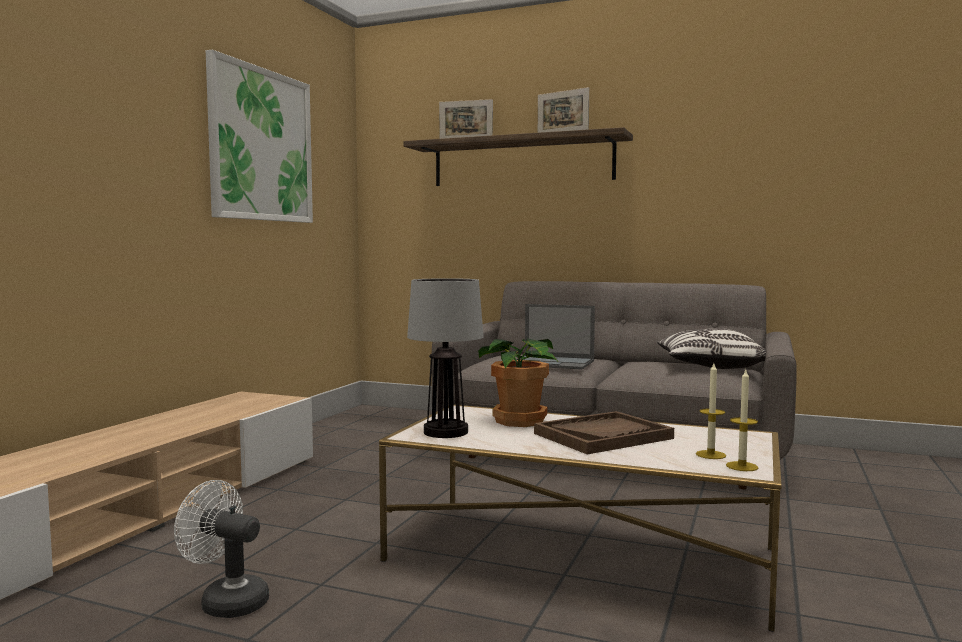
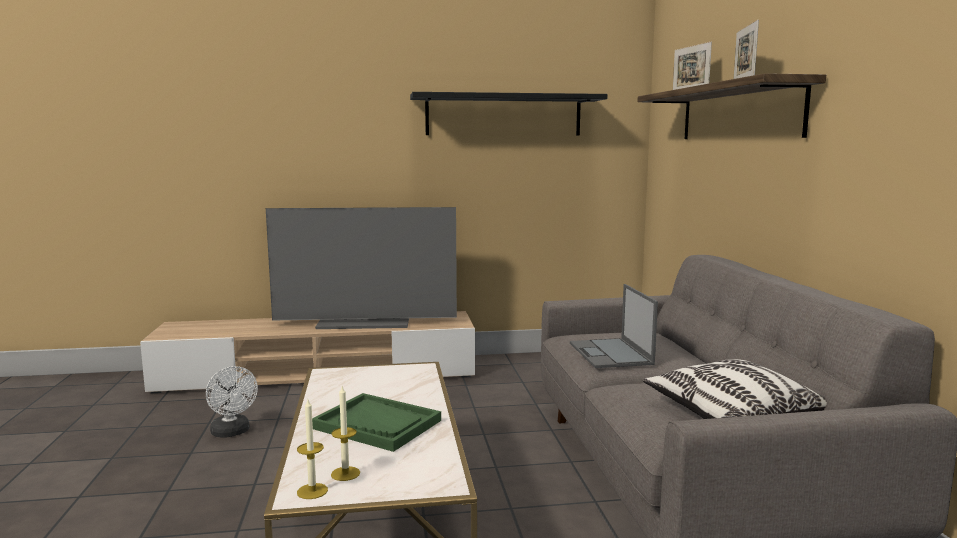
camera: 60 degrees right, 5 degrees up
(175, 423) = (365, 322): none -> television
(226, 601) = (232, 432): white fan -> white fan turned 150 degrees clockwise
(261, 145) = (503, 115): picture -> black shelf
(446, 432) = (342, 378): table lamp -> none
(519, 420) = (403, 390): potted plant -> none
(603, 436) = (377, 424): brown tray -> green tray

